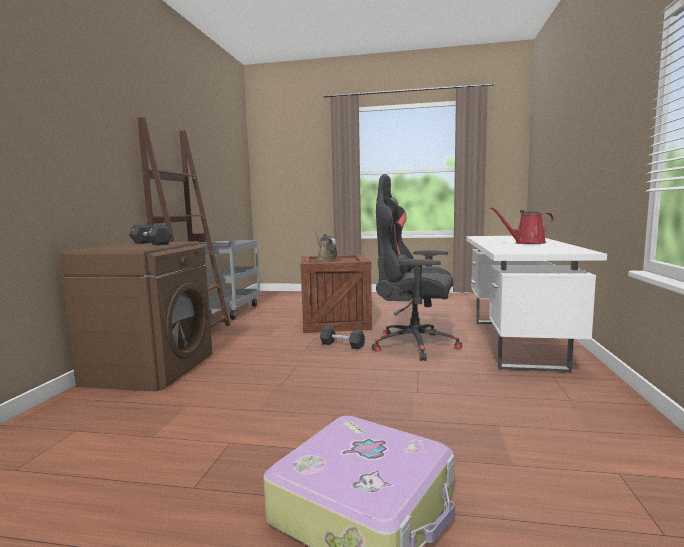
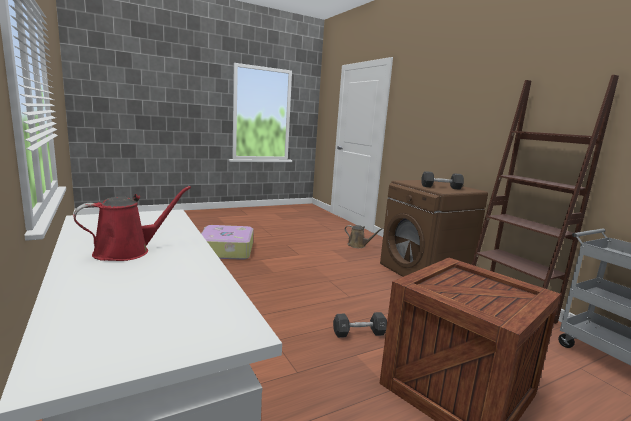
camera: 140 degrees right, 5 degrees up
(326, 261) = (475, 285): brown watering can -> brown watering can (358, 245)
(416, 345) = (284, 358): black office chair -> none

